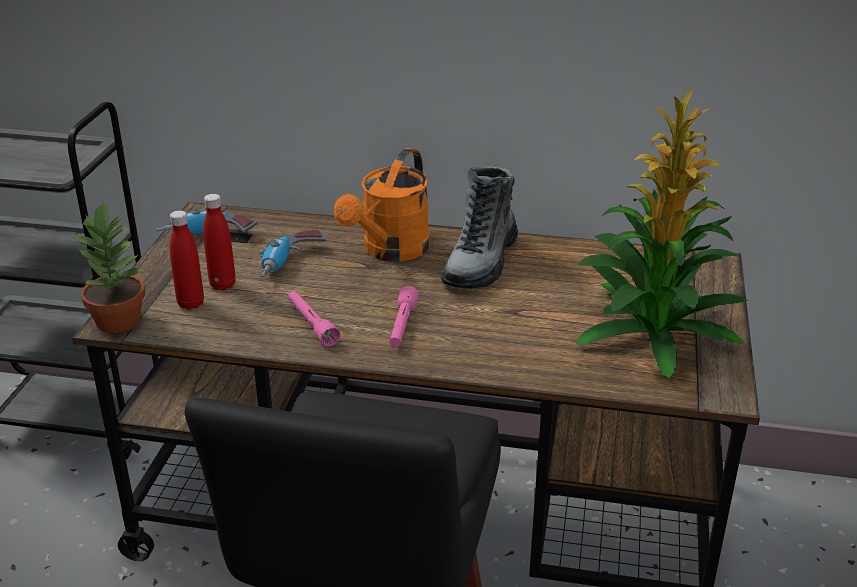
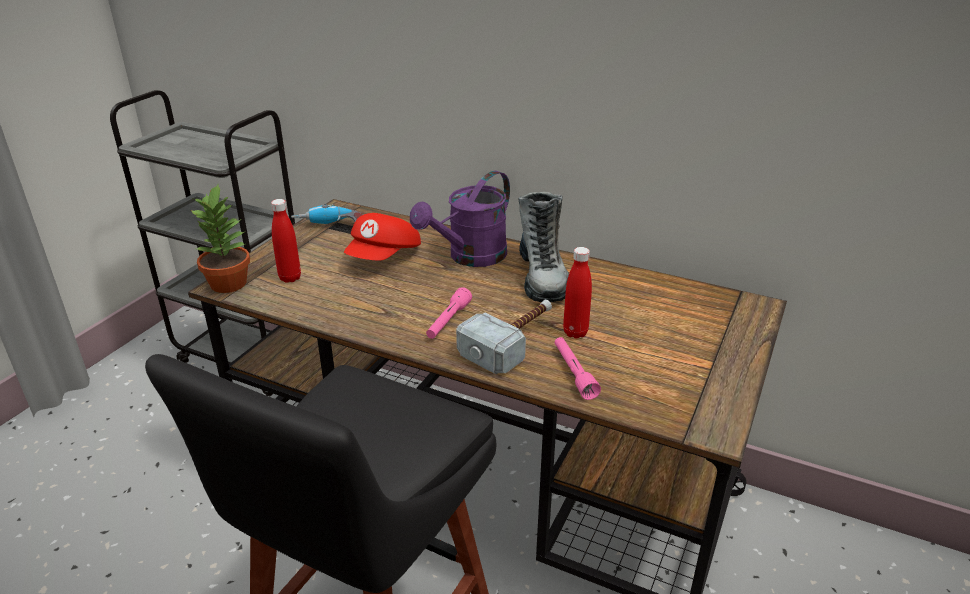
camera: 15 degrees right, 0 degrees up
(222, 285) = (322, 266): red bottle -> red bottle (575, 332)
(290, 264) = (384, 257): power drill -> red cap
(311, 324) = (374, 308): pink flashlight -> pink flashlight (573, 373)
(390, 251) = (470, 257): orange watering can -> purple watering can
(481, 262) = (542, 277): boot -> boot turned 45 degrees counterclockwise
(484, 337) = (513, 342): none -> hammer
(654, 334) = (670, 363): potted plant -> none

